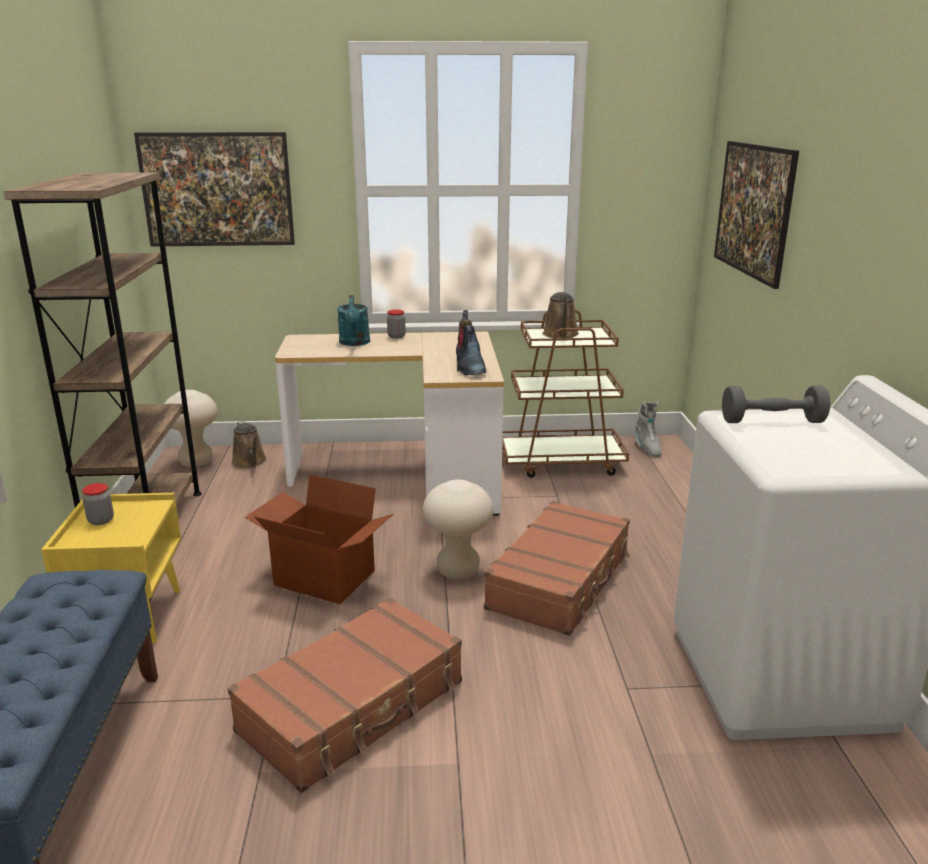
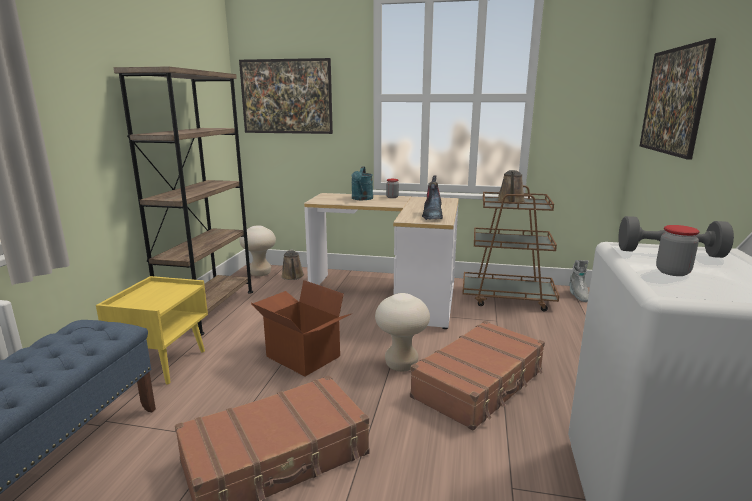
camera: 15 degrees right, 5 degrees down
(101, 520) = (148, 292): jar -> jar (672, 272)

